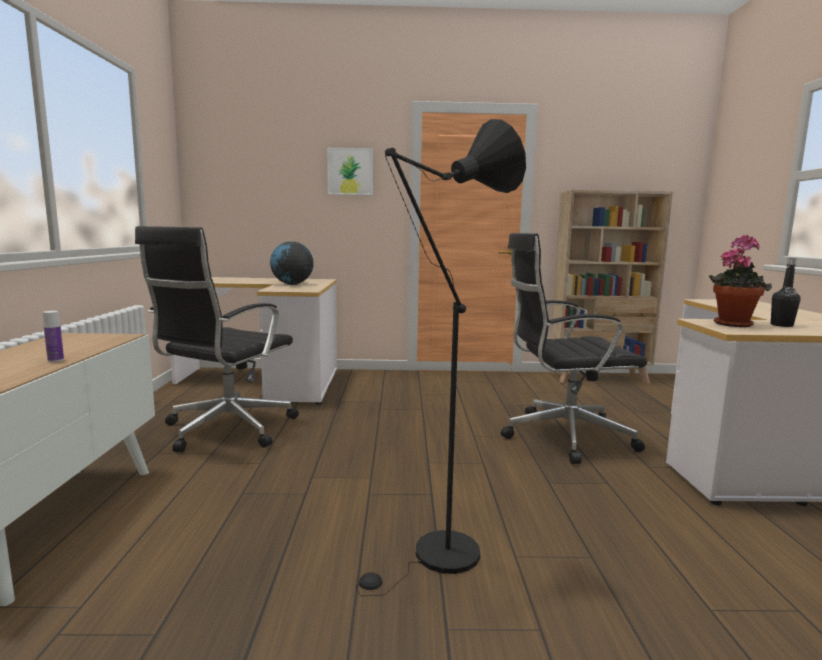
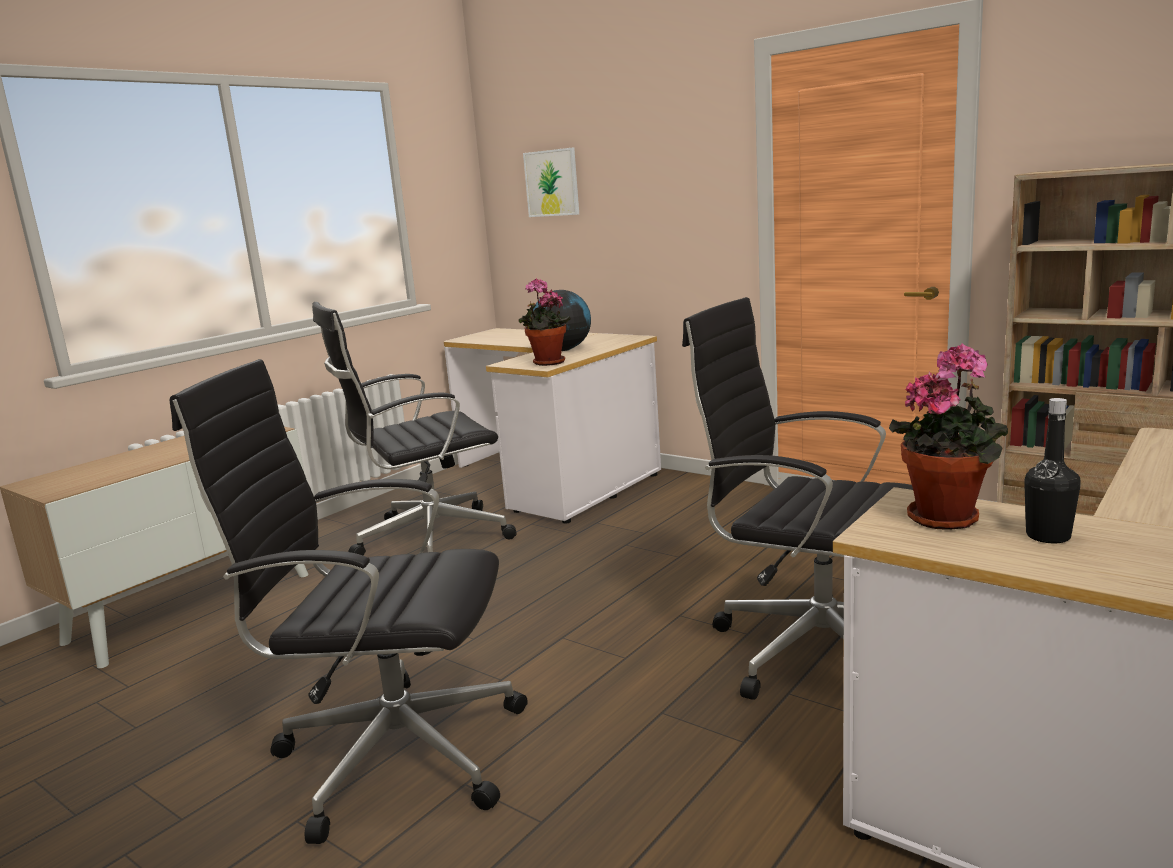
camera: 40 degrees right, 5 degrees up
(55, 360) = (169, 459): bottle -> none
(304, 289) = (546, 363): none -> potted plant
(350, 171) = (671, 169): picture -> picture (552, 183)
(438, 558) = (393, 753): black floor lamp -> black office chair

